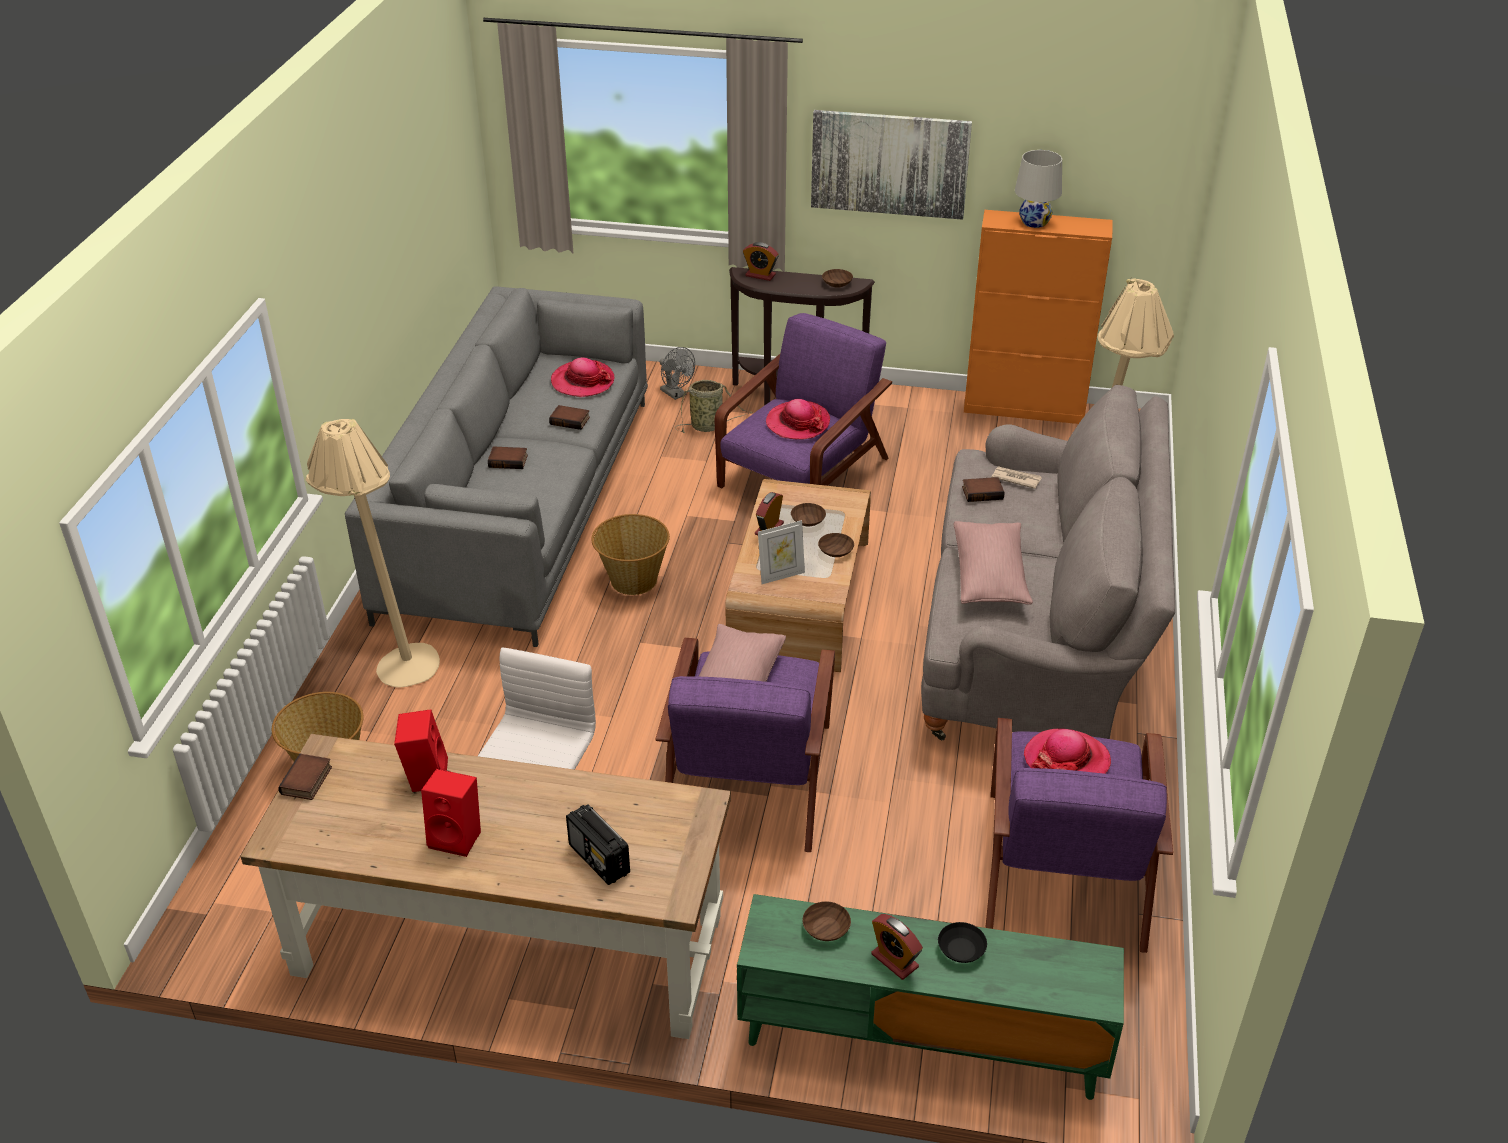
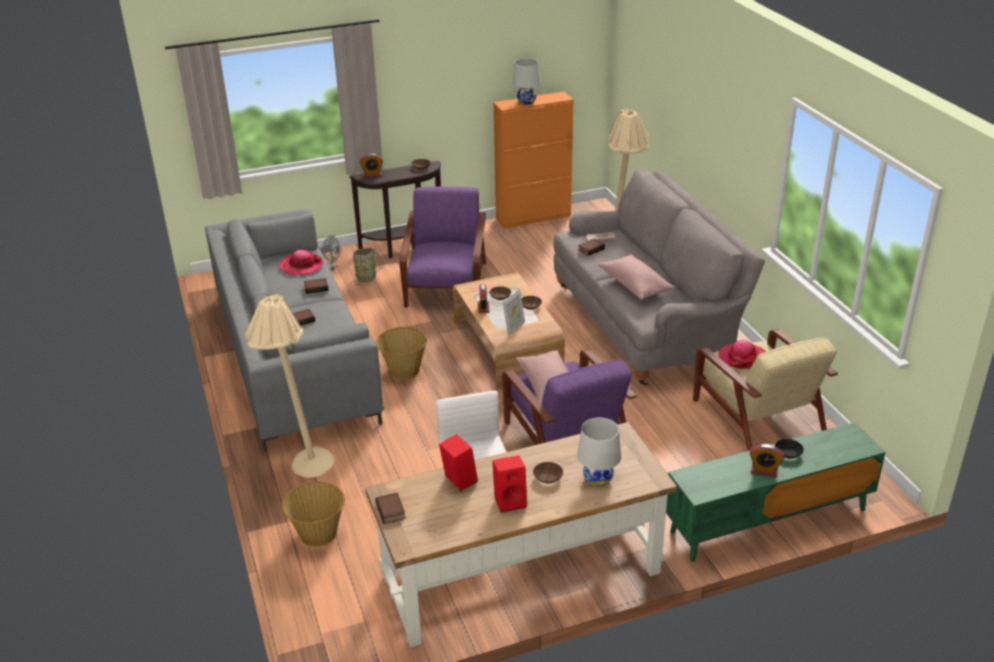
camera: 30 degrees left, 5 degrees down
(599, 860) = (598, 479): radio -> white table lamp
(797, 423) = (446, 251): hat -> none
(827, 927) = (719, 471): brown bowl -> brown bowl (548, 477)
(889, 164) = (435, 87): picture -> none
(1065, 864) = (757, 417): purple armchair -> beige armchair

